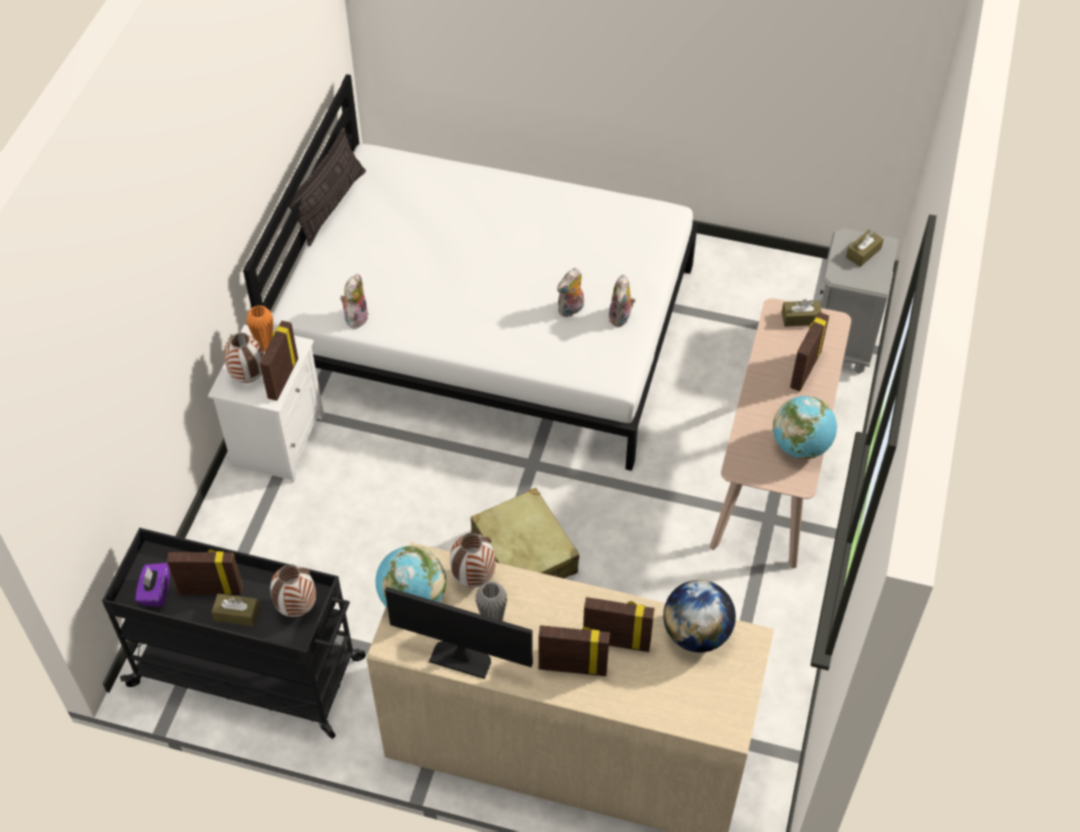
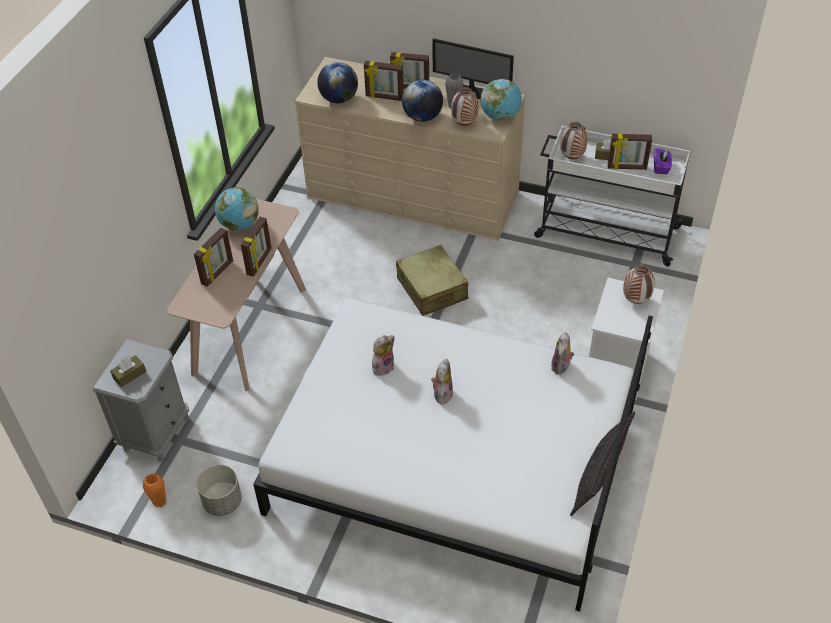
camera: 175 degrees left, 5 degrees down
(250, 672) = (605, 232): black cart -> white cart
(265, 345) = (628, 324): orange vase -> orange vase (160, 502)
(282, 378) = (610, 299): picture frame -> picture frame (260, 262)
(545, 594) = (422, 117): none -> globe
(621, 317) = (343, 358): plush toy -> plush toy (442, 394)
(738, 275) = (222, 502): none -> grey planter
(800, 318) = (206, 310): brown tissue box -> none

